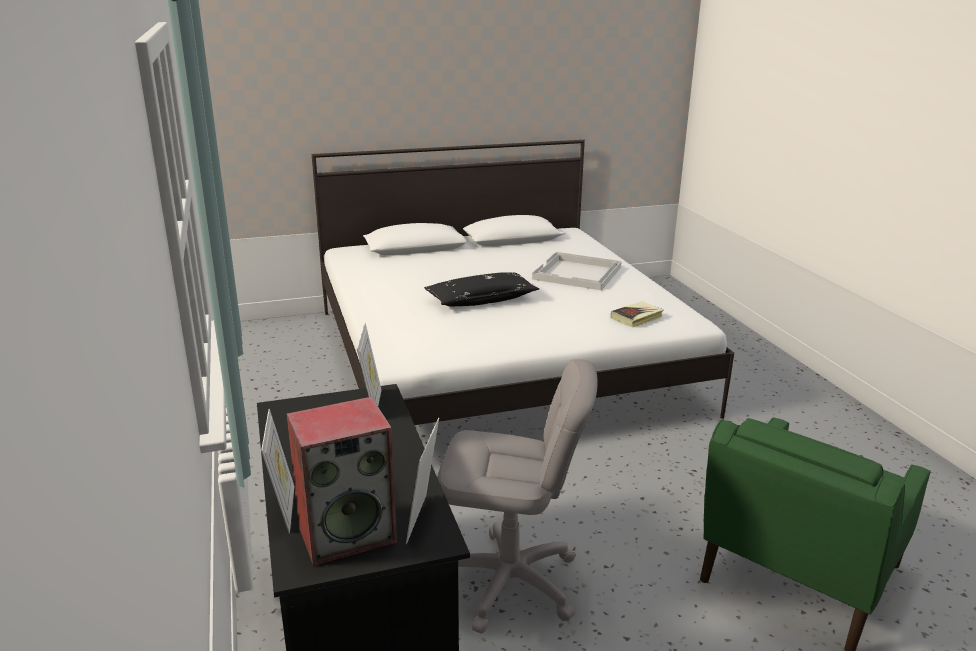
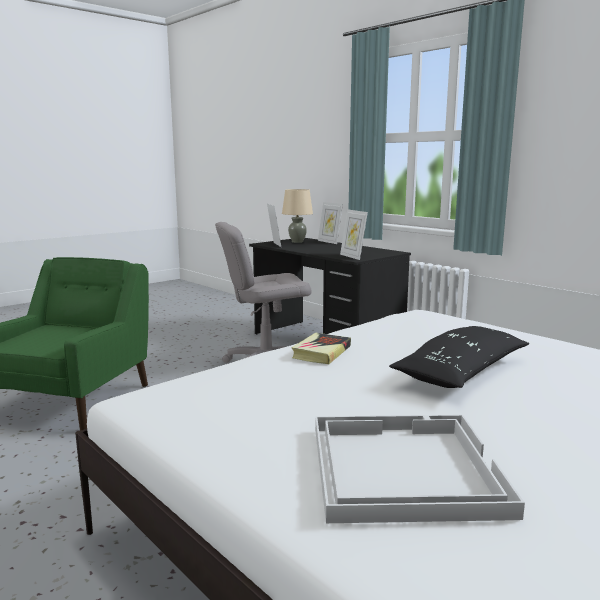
camera: 155 degrees right, 10 degrees down
(348, 533) = (297, 242): speaker -> beige table lamp
(636, 317) = (228, 388): book -> book (321, 352)

